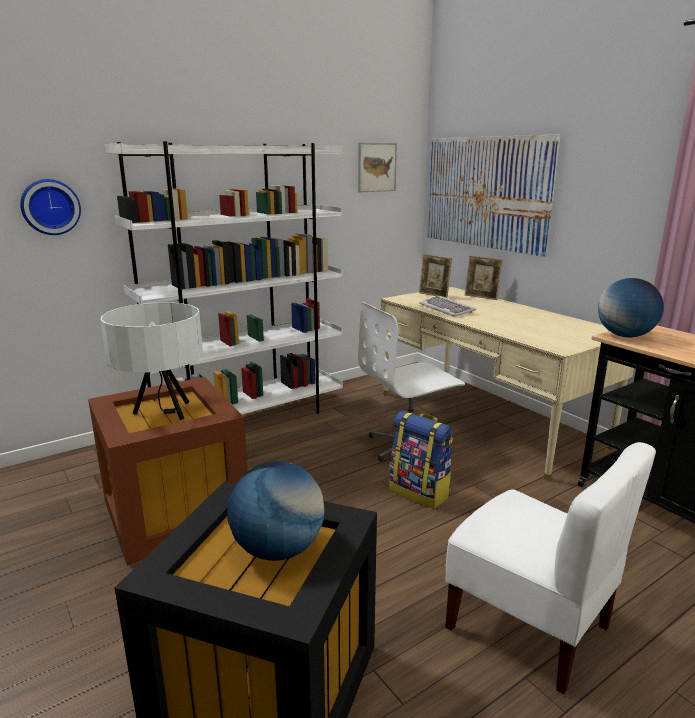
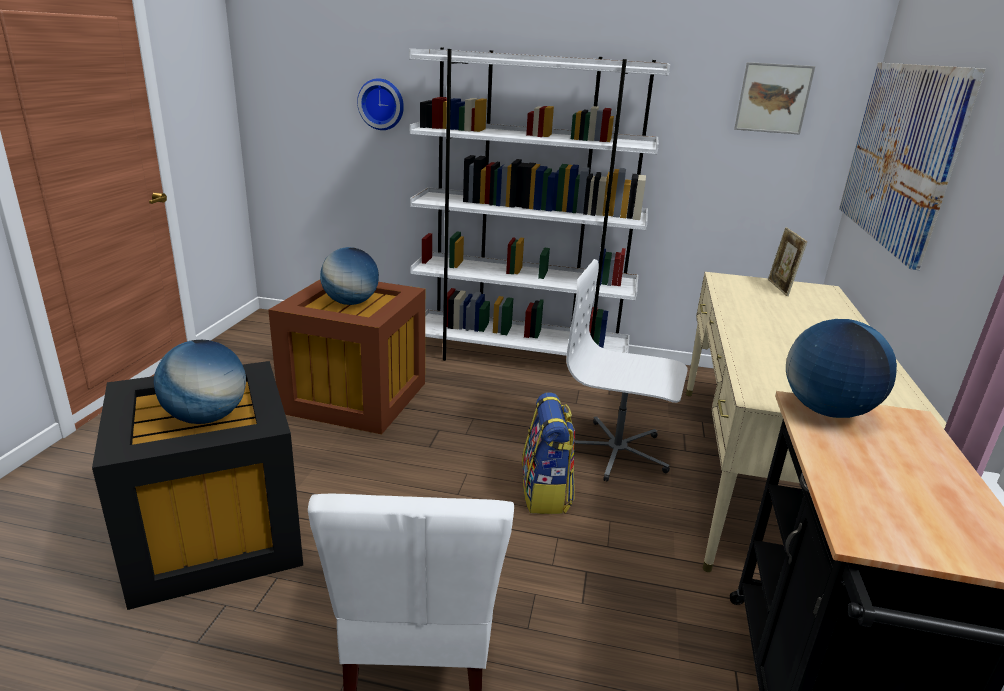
camera: 45 degrees right, 5 degrees up
(162, 412) = (351, 303): white table lamp -> globe
(447, 309) = (749, 306): keyboard -> none
(481, 297) = (841, 310): picture frame -> none

